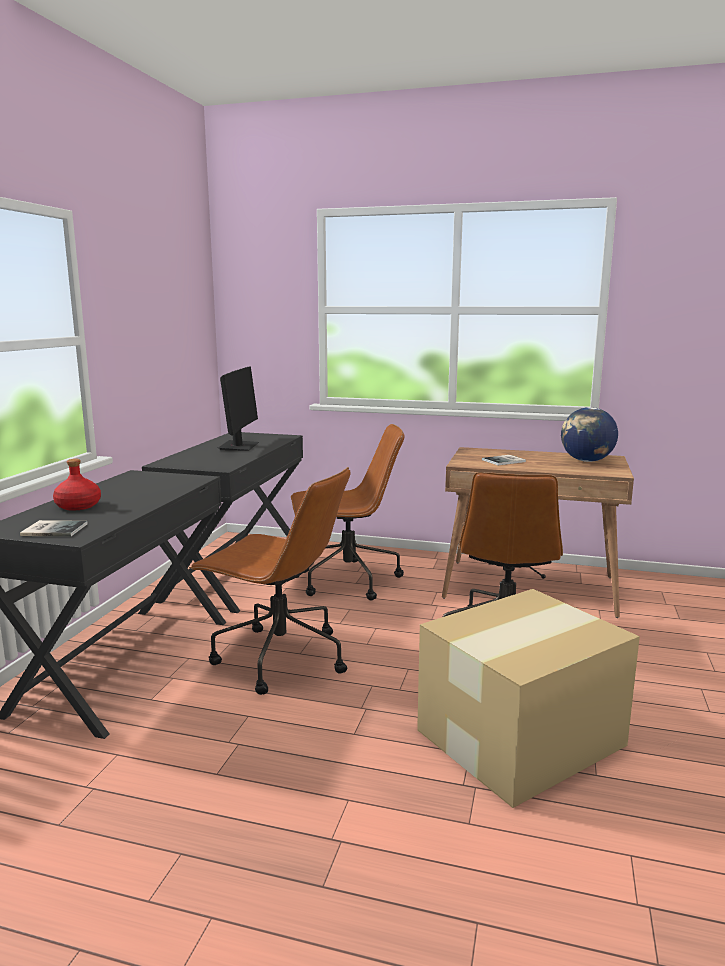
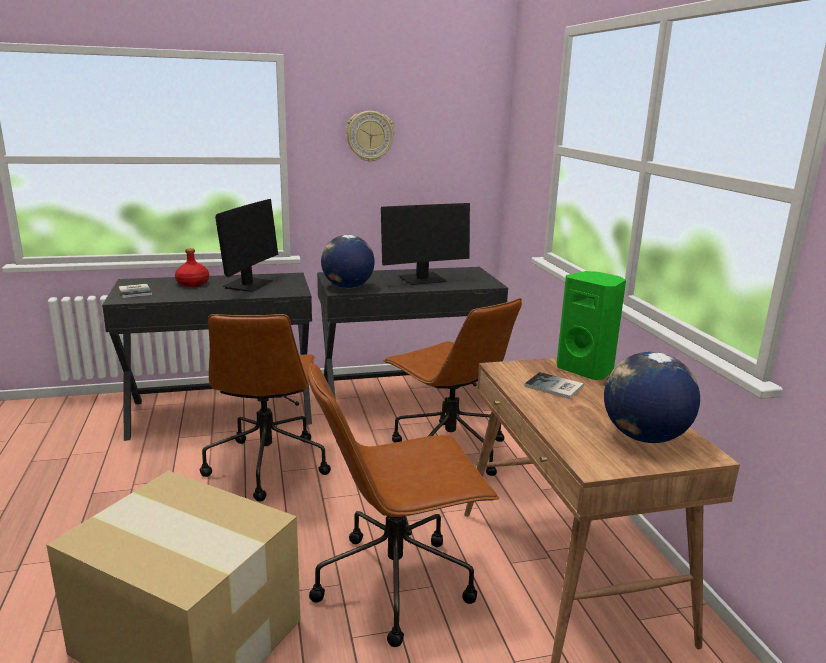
camera: 60 degrees right, 5 degrees up
(136, 489) = (248, 285): none -> monitor
(140, 308) = (369, 136): none -> wall clock
(216, 464) = (347, 287): none -> globe
(484, 452) = (586, 370): none -> green speaker

